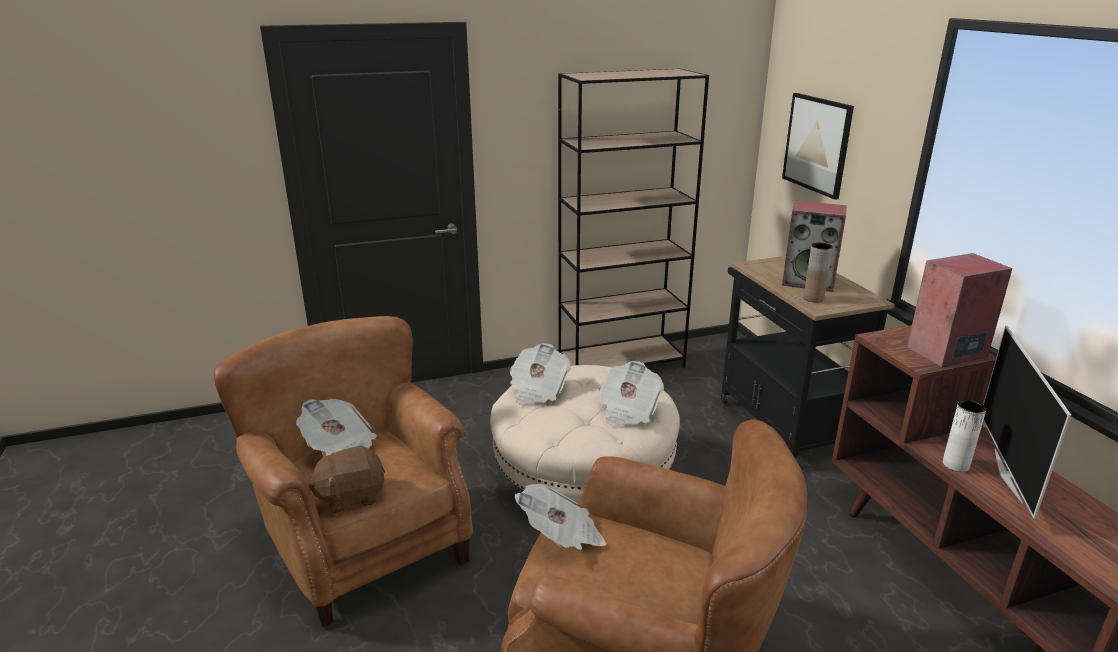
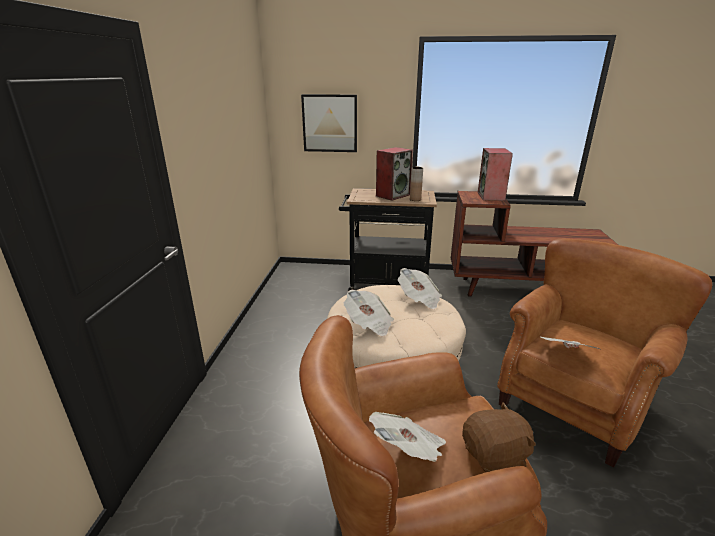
camera: 65 degrees left, 0 degrees up
(351, 496) = (495, 456): brown plush toy -> brown plush toy turned 105 degrees counterclockwise
(621, 364) = (272, 309): beige bookcase -> none
(955, 465) = (525, 238): white vase -> none
(1009, 475) = (535, 233): television -> none

